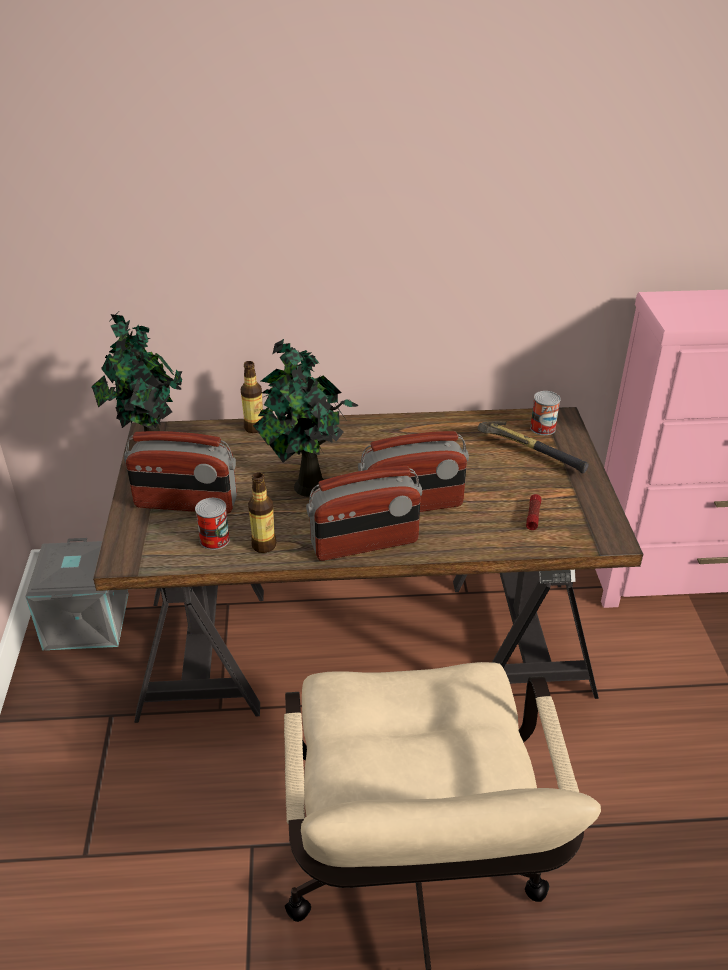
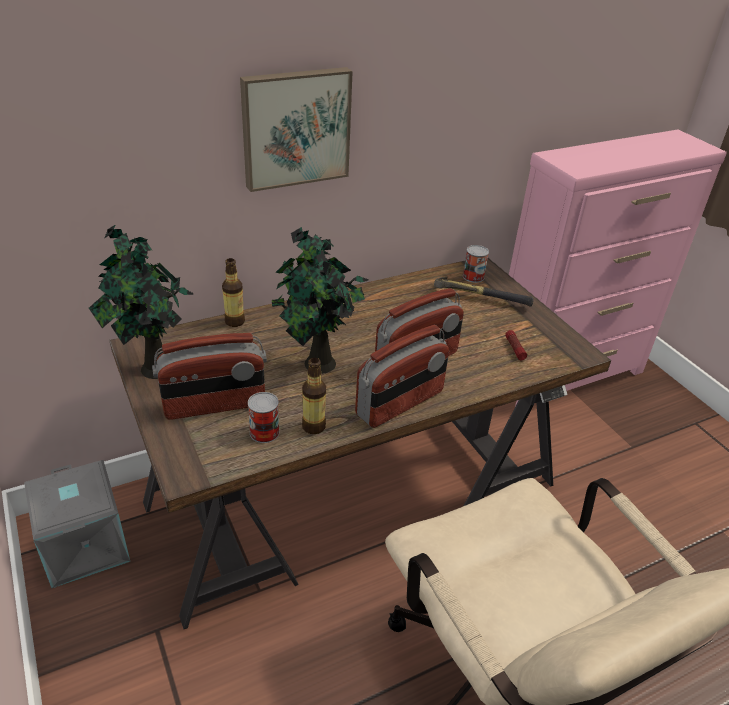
camera: 25 degrees left, 0 degrees up
(331, 235) = (295, 127): none -> picture

